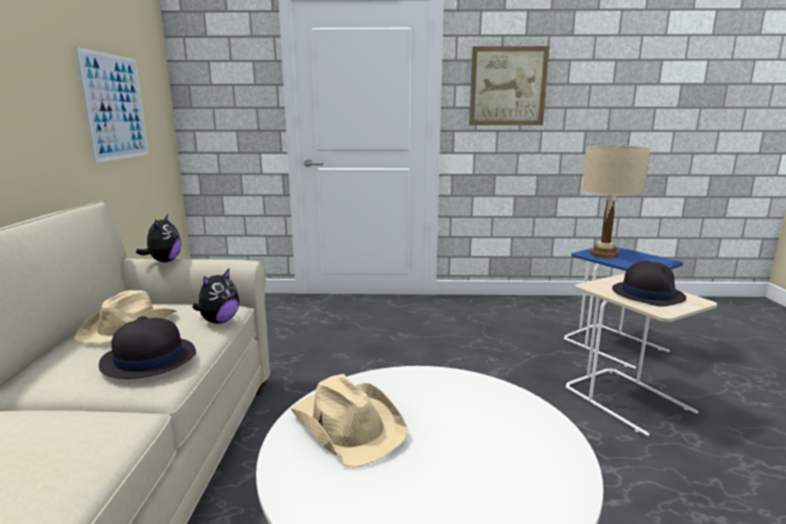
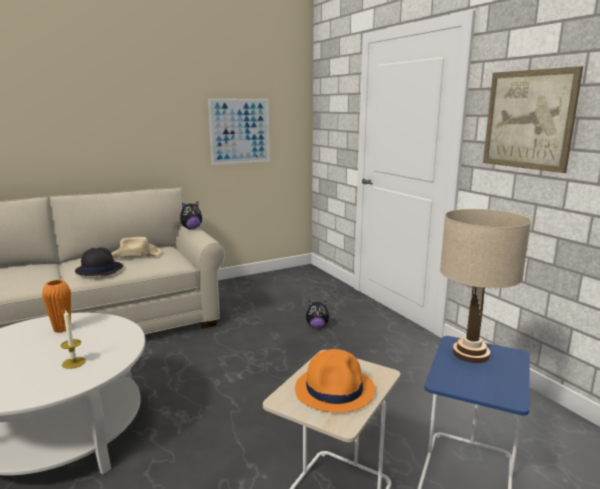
camera: 60 degrees right, 0 degrees up
(219, 321) = (159, 268): plush toy -> plush toy (317, 326)
(348, 424) = (62, 329): beige hat -> orange vase
(482, 420) = (73, 362): none -> candle
(647, 294) = (335, 389): black hat -> orange hat

